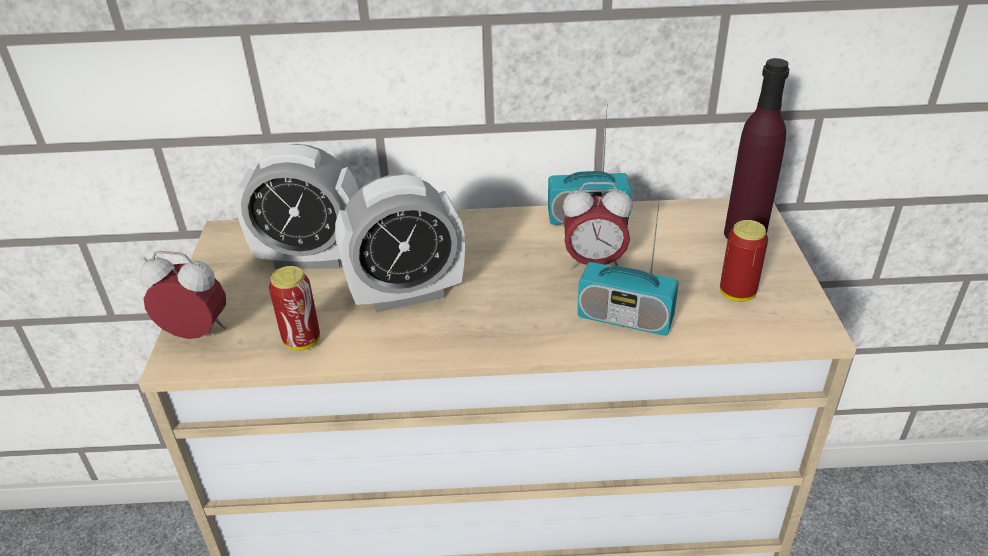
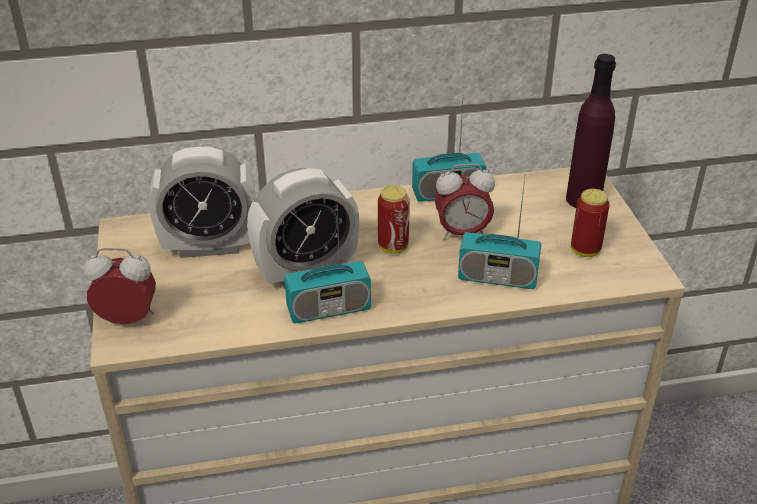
camera: 10 degrees left, 0 degrees up
(302, 341) = (226, 318): can -> can (393, 247)
(420, 340) = (328, 309): none -> radio

